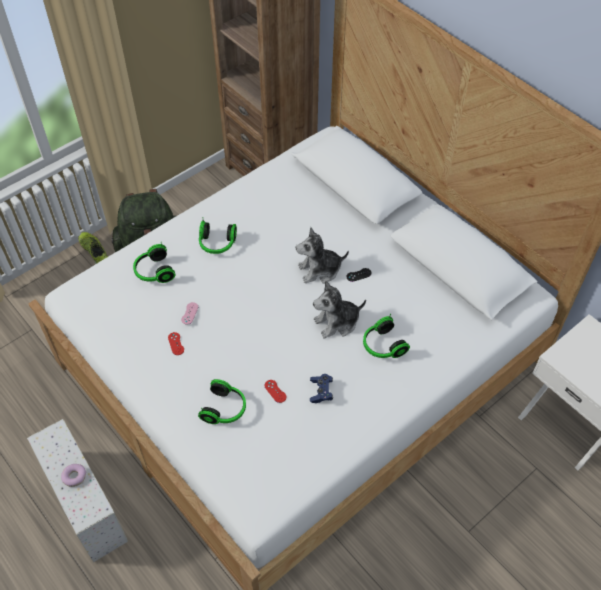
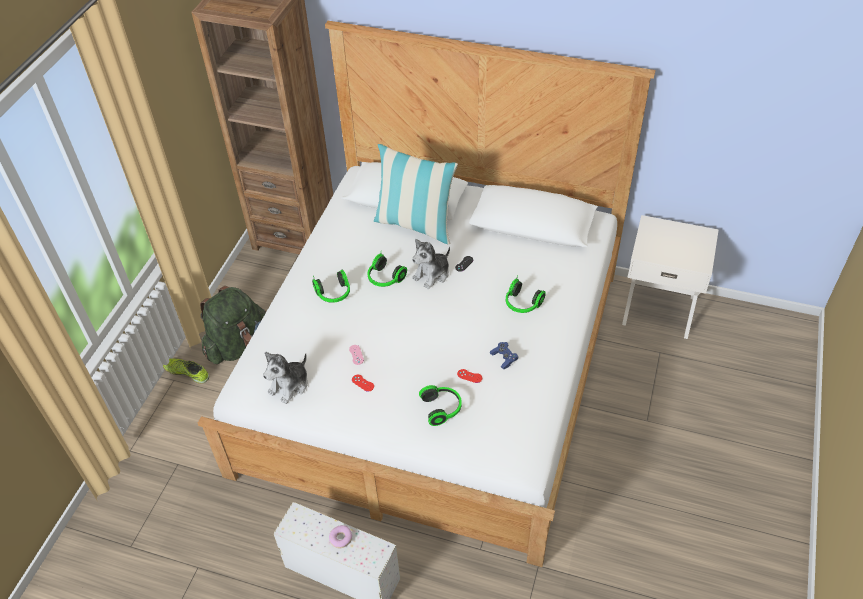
camera: 30 degrees left, 5 degrees down
(153, 271) = (299, 339): headphones -> headphones (384, 279)
(337, 322) = (476, 305): plush toy -> plush toy (290, 385)
(343, 212) = (415, 225): none -> pillow

